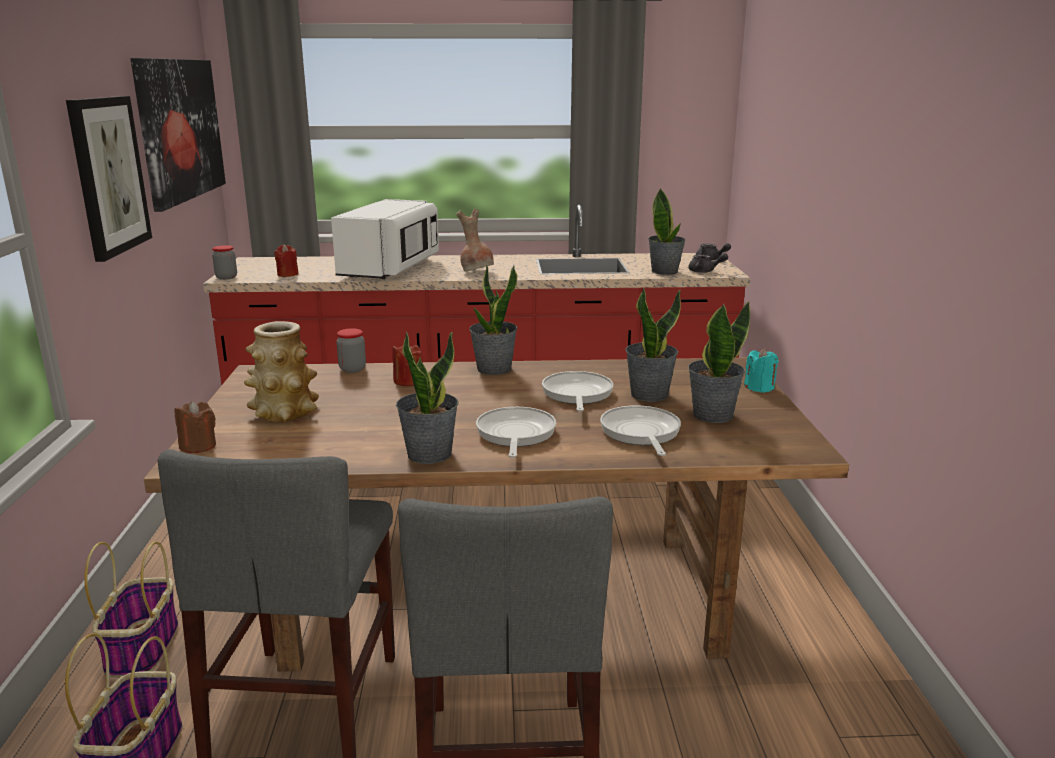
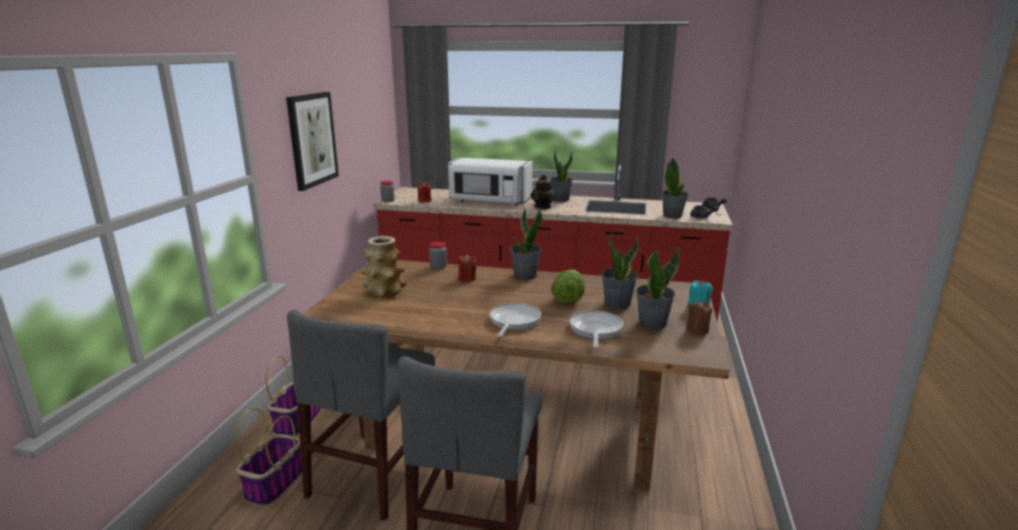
camera: 15 degrees right, 0 degrees up
(180, 129) = (367, 108): picture -> none
(198, 446) = (327, 307): brown candle -> brown candle (697, 329)
(391, 269) = (489, 201): white microwave -> white microwave turned 75 degrees clockwise
(429, 454) = (454, 328): potted plant -> potted plant (560, 200)
(477, 272) = (543, 207): brown vase -> teapot
(577, 394) = (568, 298): frying pan -> lettuce

